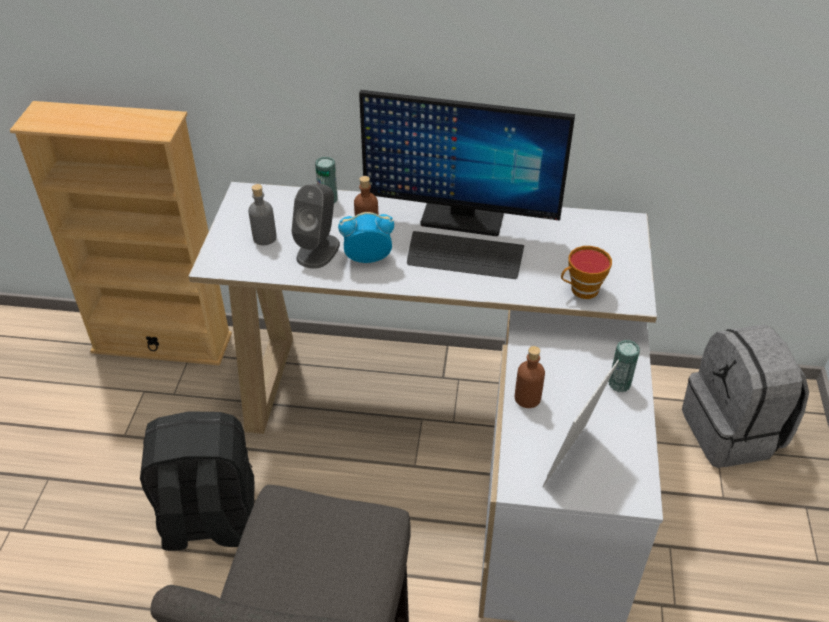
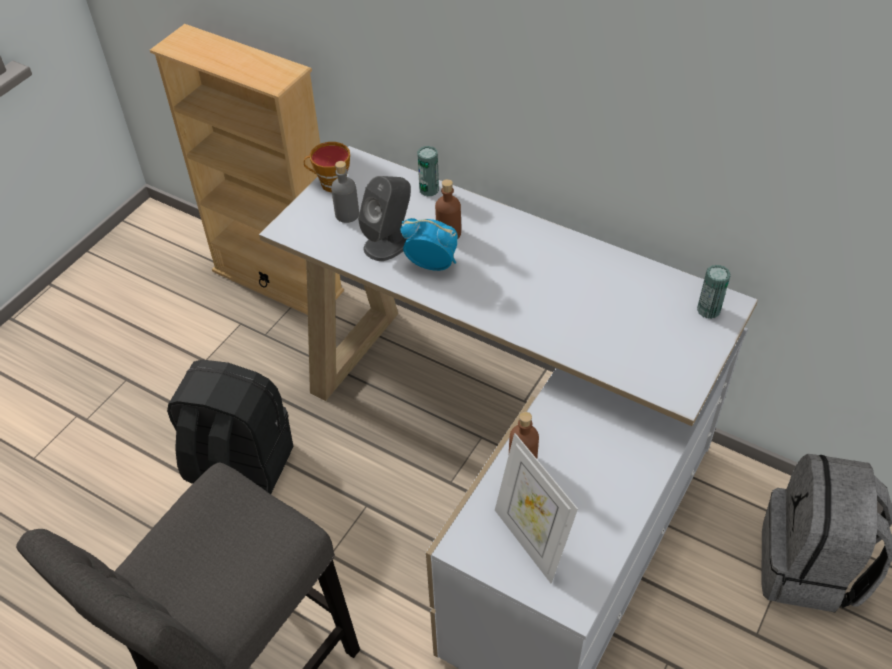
camera: 25 degrees right, 5 degrees up
(461, 218) = (550, 248): monitor -> none
(464, 257) = (528, 292): keyboard -> none
(572, 459) = (530, 540): picture frame -> picture frame turned 90 degrees counterclockwise
(581, 290) = (628, 366): cup -> cup (330, 184)
(619, 383) = (627, 478): can -> can (708, 310)

